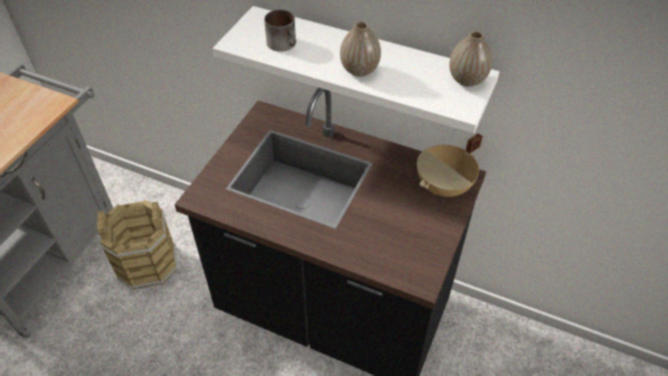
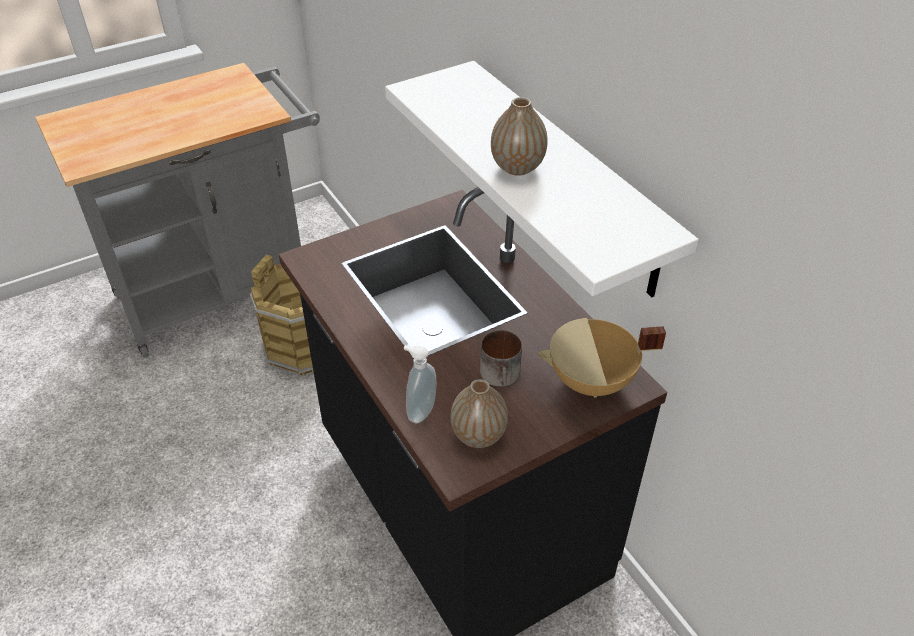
camera: 35 degrees right, 5 degrees down
(284, 44) = (463, 110): mug -> mug (502, 376)
(368, 259) = (420, 411): none -> soap dispenser
(467, 80) = (640, 230): vase -> vase (478, 435)

